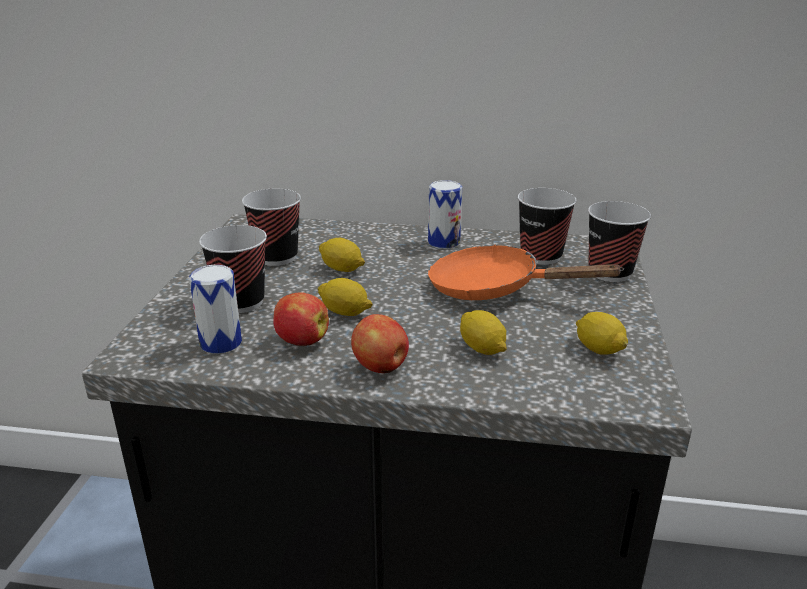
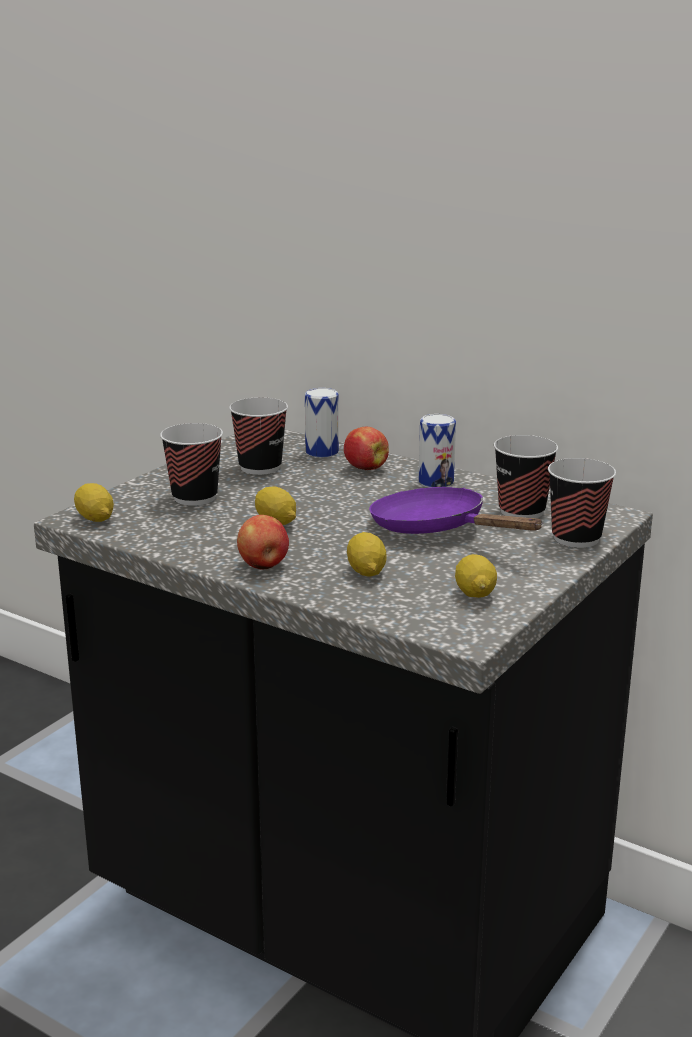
camera: 25 degrees right, 5 degrees down
(221, 342) = (151, 523): can -> can (322, 452)
(301, 341) = (217, 535): apple -> apple (365, 468)
(342, 269) = (309, 487): lemon -> lemon (95, 518)
(494, 289) = (437, 529): orange frying pan -> purple frying pan

